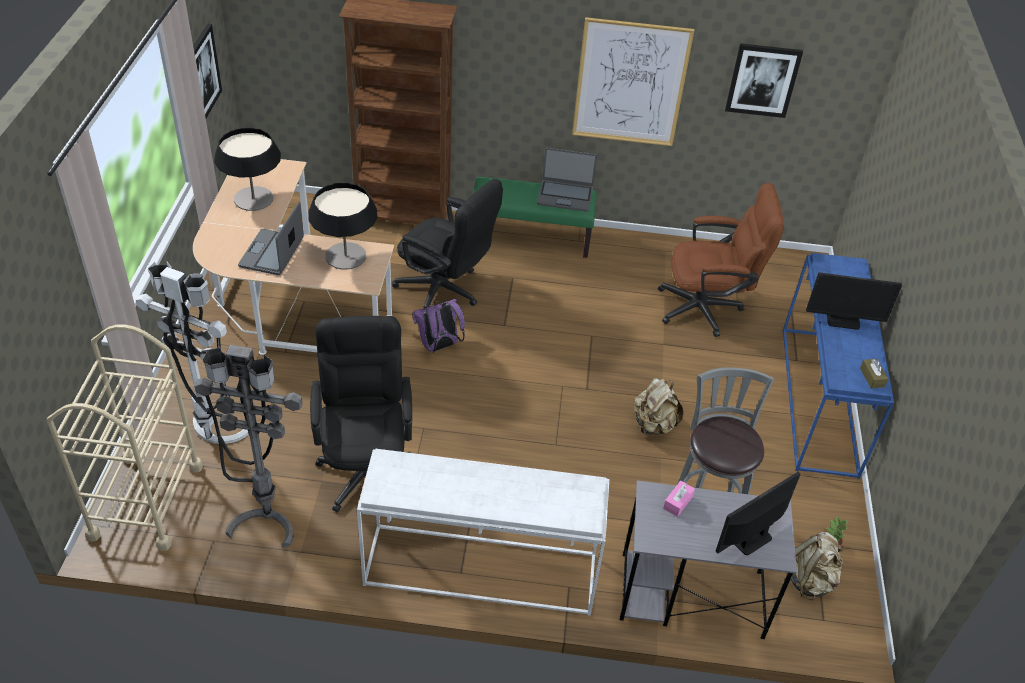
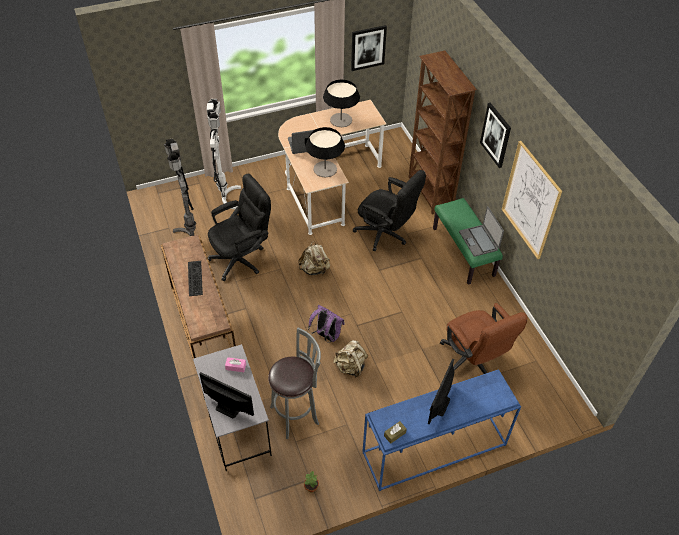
camera: 65 degrees right, 5 degrees up
(146, 501) = (177, 196): beige cart -> none
(439, 346) = (342, 250): purple backpack -> purple backpack (326, 335)
(445, 291) = (386, 235): black office chair -> black office chair turned 60 degrees counterclockwise
(473, 486) = (194, 278): none -> keyboard
(479, 571) = (203, 328): white console table -> brown console table
(762, 80) = (585, 257): picture -> picture (496, 135)
(810, 580) = (280, 484): beige backpack -> beige backpack (314, 269)
(843, 320) = (439, 405): monitor -> monitor turned 45 degrees clockwise

